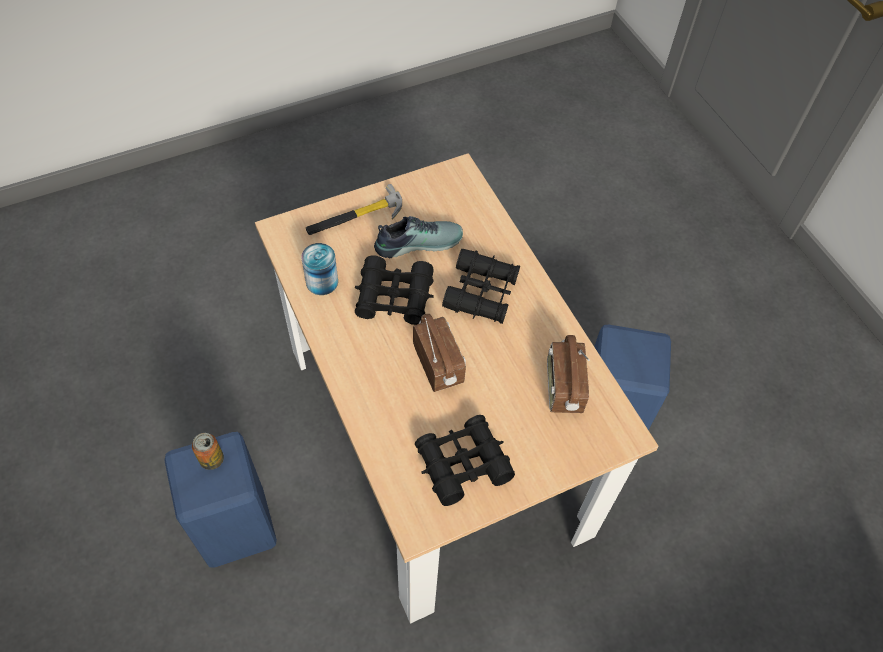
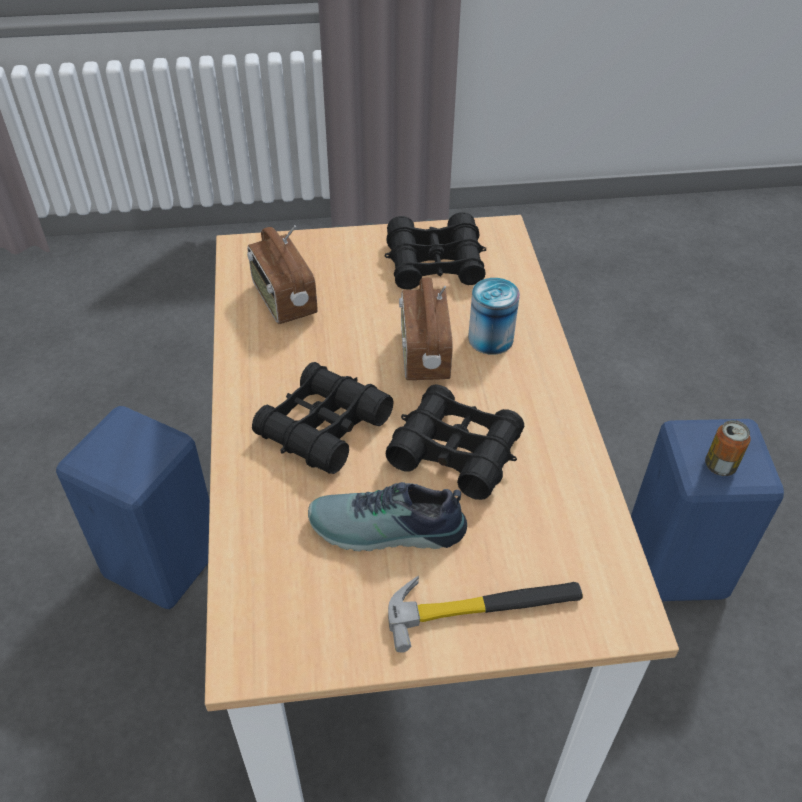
camera: 160 degrees left, 10 degrees down
(322, 282) = (564, 501): can -> can (490, 338)
(562, 388) = (283, 300): radio -> radio turned 135 degrees clockwise

